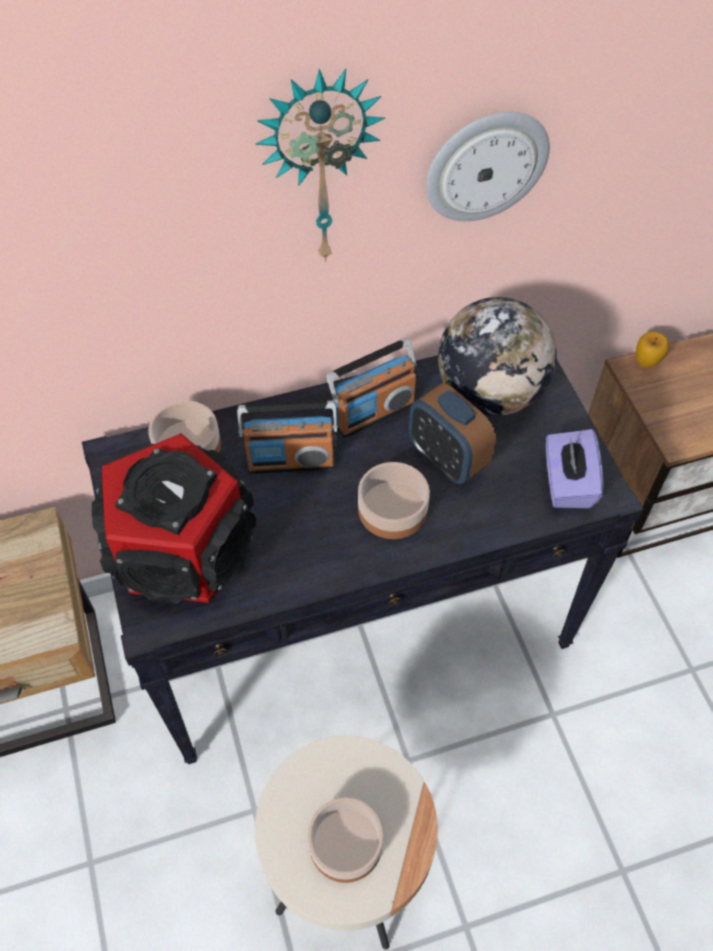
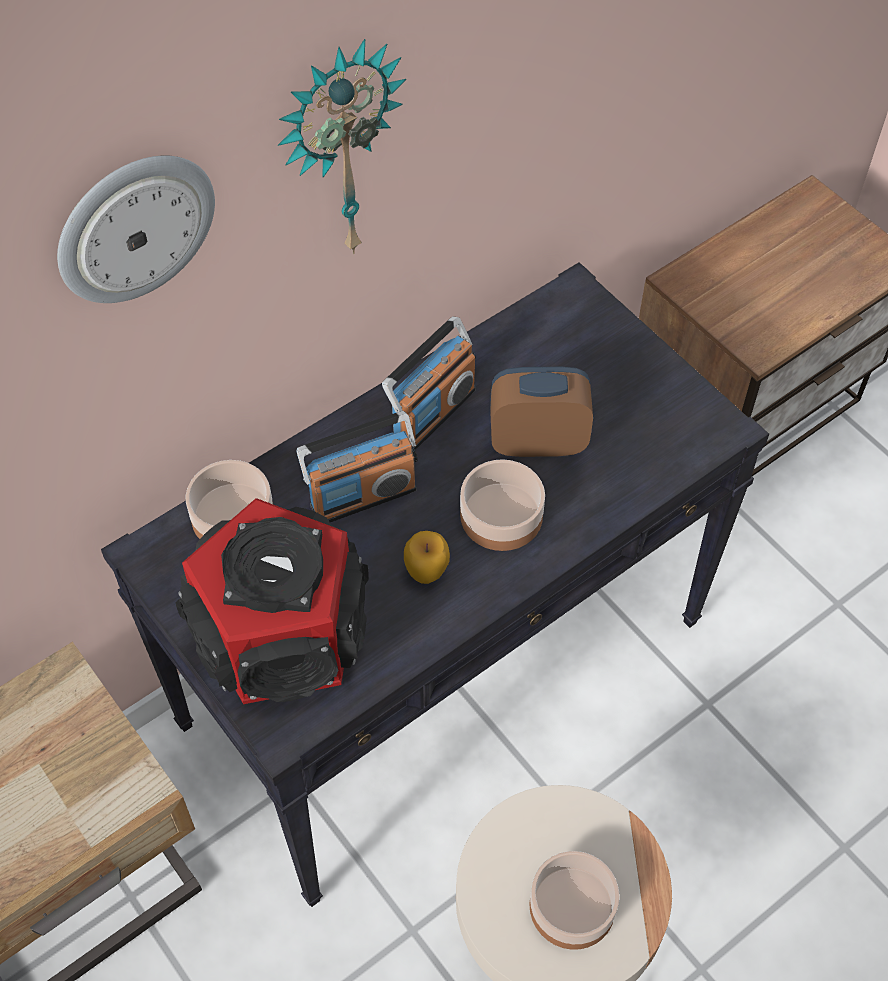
camera: 20 degrees left, 0 degrees up
(447, 459) = (537, 441): alarm clock -> alarm clock turned 150 degrees clockwise
(485, 166) = (505, 99): wall clock -> wall clock (134, 227)
(490, 393) = (554, 353): globe -> none
(567, 483) = (678, 429): purple tissue box -> none
(646, 362) = (692, 268): apple -> apple (426, 573)

